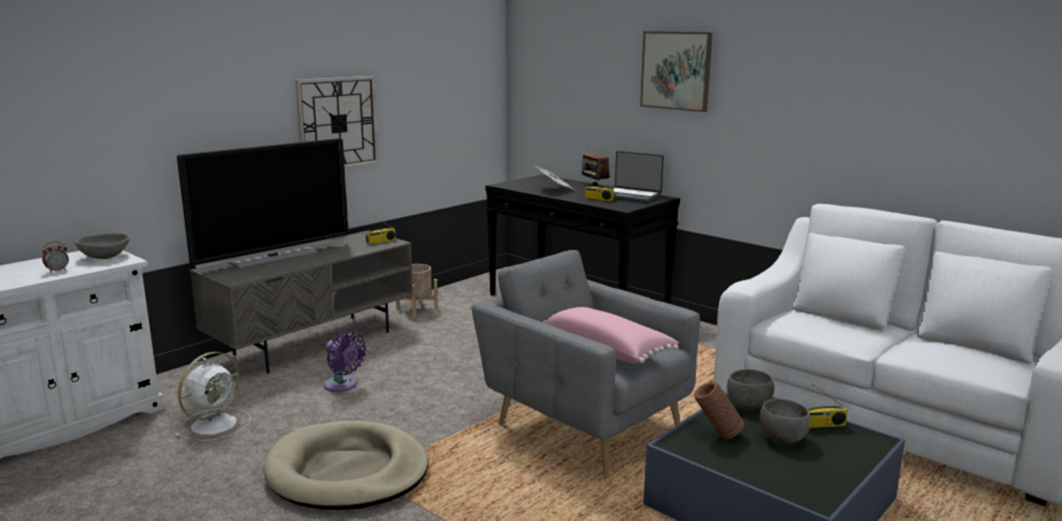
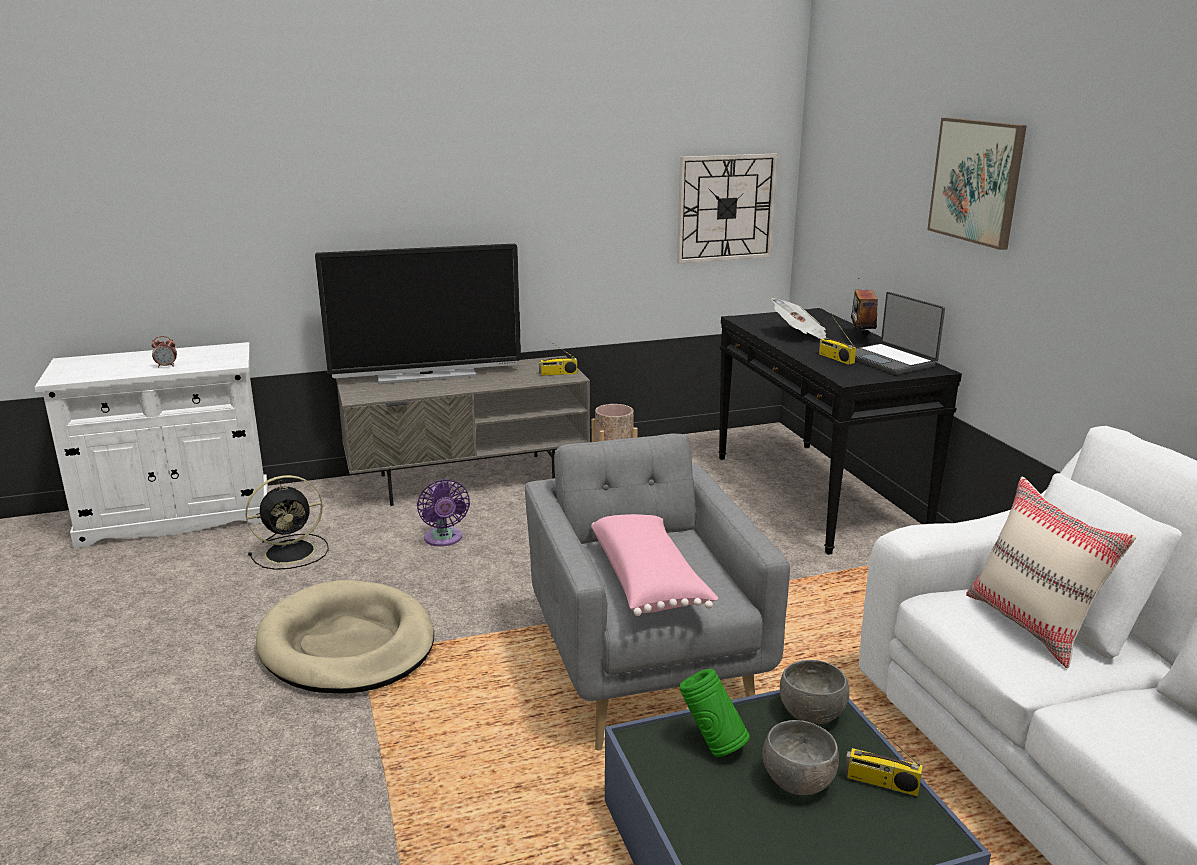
camera: 30 degrees right, 5 degrees up
(105, 257) = (223, 356): grey bowl -> none
(216, 424) = (292, 551): white fan -> black fan
(338, 123) = (531, 223): wall clock -> wall clock (726, 208)
(717, 436) = (712, 746): brown vase -> green vase
(830, 323) = (1032, 625): none -> beige pillow

